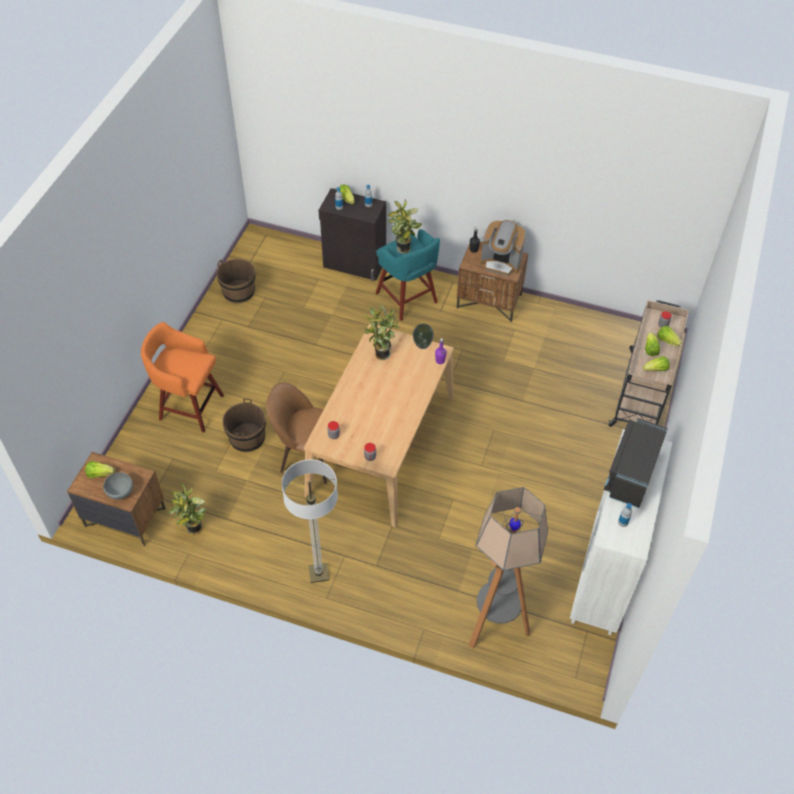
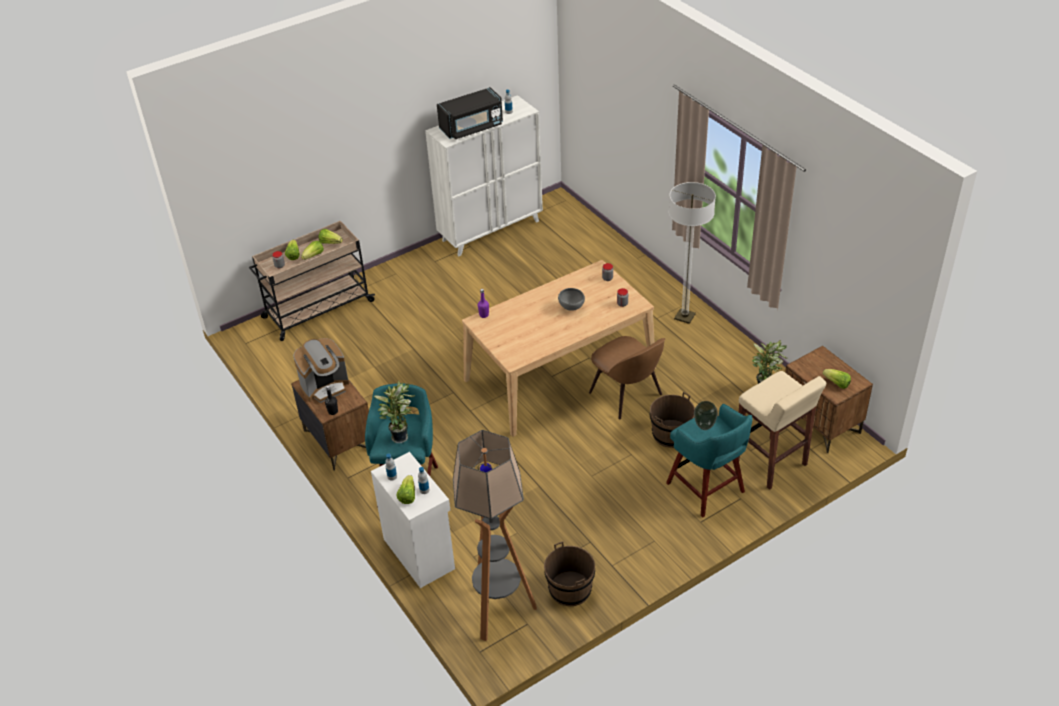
camera: 140 degrees left, 10 degrees down
(121, 493) = (824, 361): grey bowl -> grey bowl (571, 308)
(149, 455) = (771, 463): none -> beige stool
(189, 406) = (706, 489): orange stool -> turquoise stool
(354, 264) = (419, 552): black cabinet -> white cabinet
(380, 354) = (527, 342): potted plant -> none
(422, 345) = (484, 332): vase -> vase (704, 427)
(495, 624) = (587, 241): floor lamp -> floor lamp (499, 611)
(501, 262) = (325, 387): coffee machine -> coffee machine turned 90 degrees clockwise

